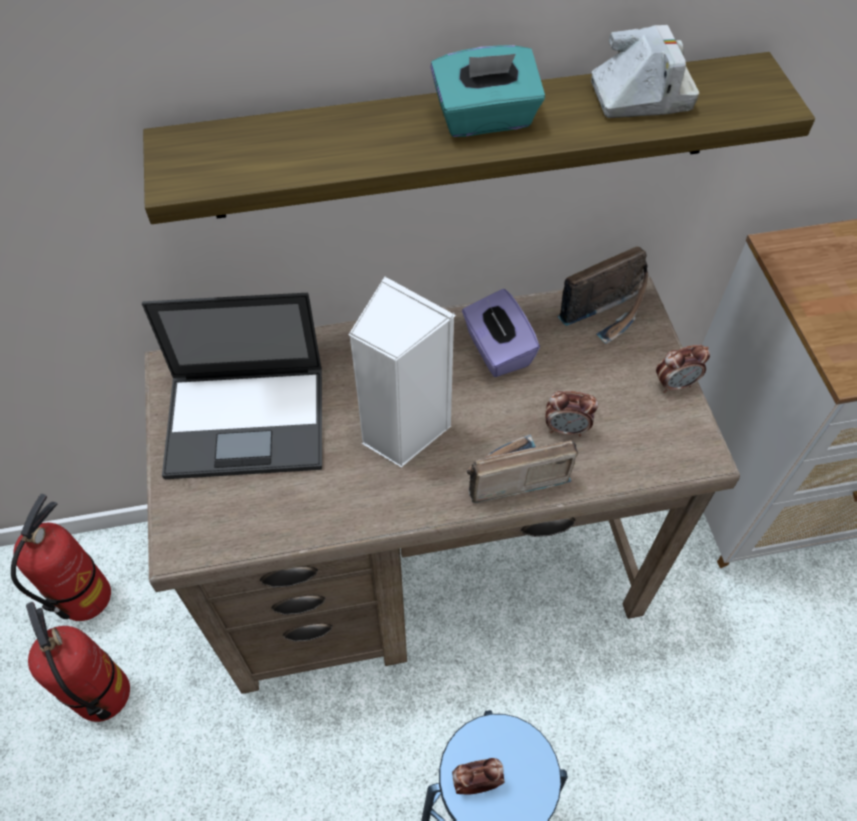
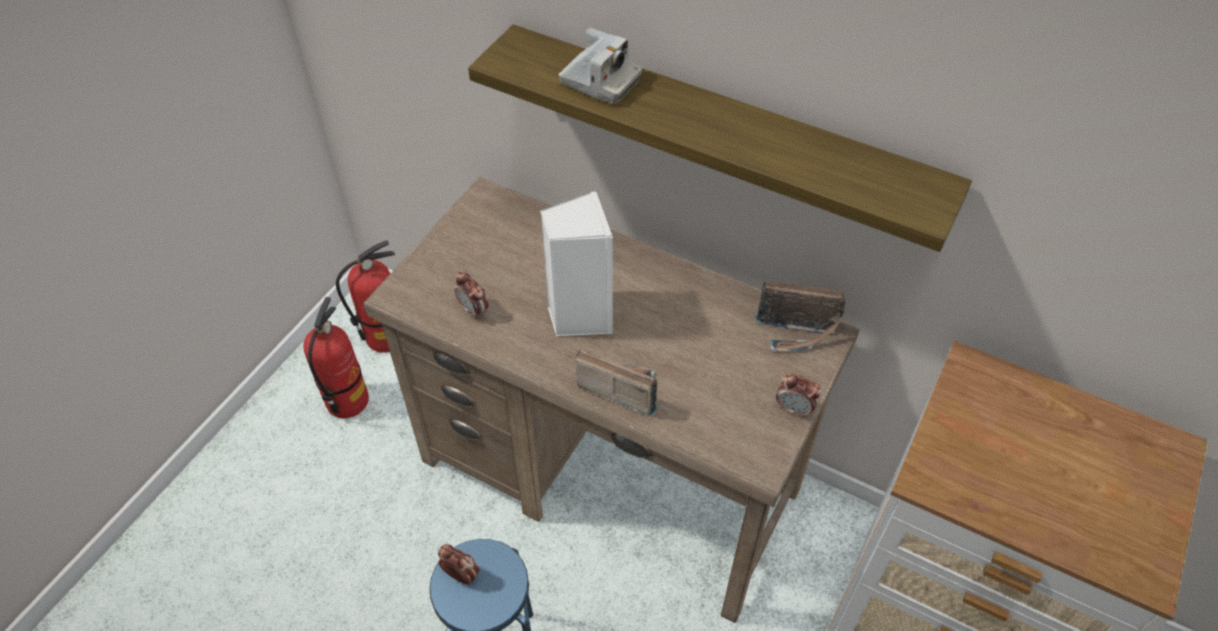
camera: 40 degrees right, 5 degrees down
(248, 421) = (497, 252): laptop -> none
(485, 119) = (711, 119): turquoise tissue box -> none
(497, 350) = (692, 307): purple tissue box -> none
(566, 429) = (685, 385): alarm clock -> alarm clock (473, 310)
(640, 97) = (832, 159): camera -> camera (600, 82)

